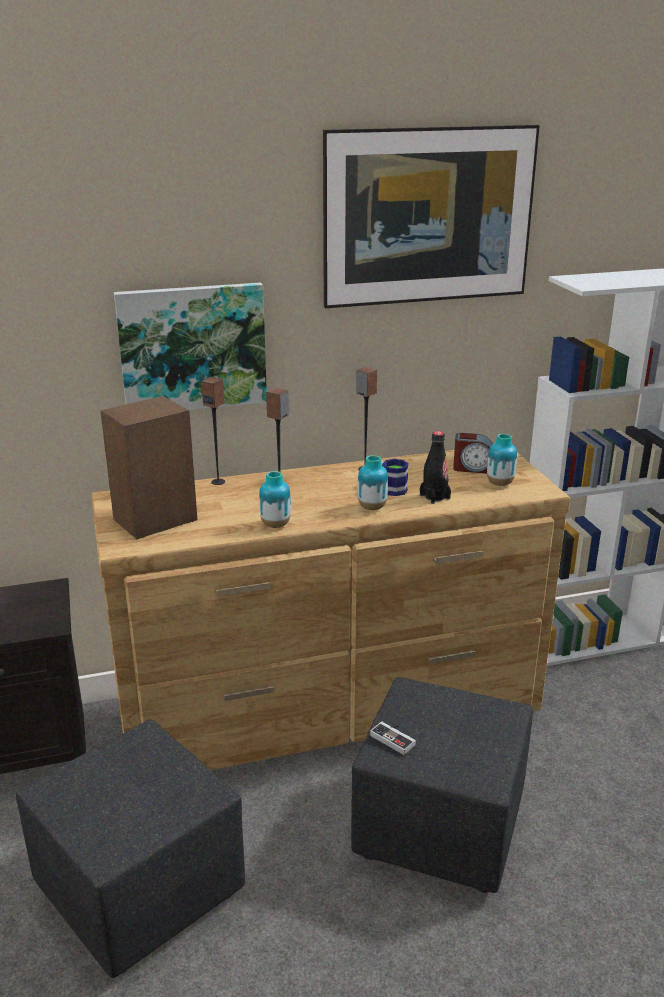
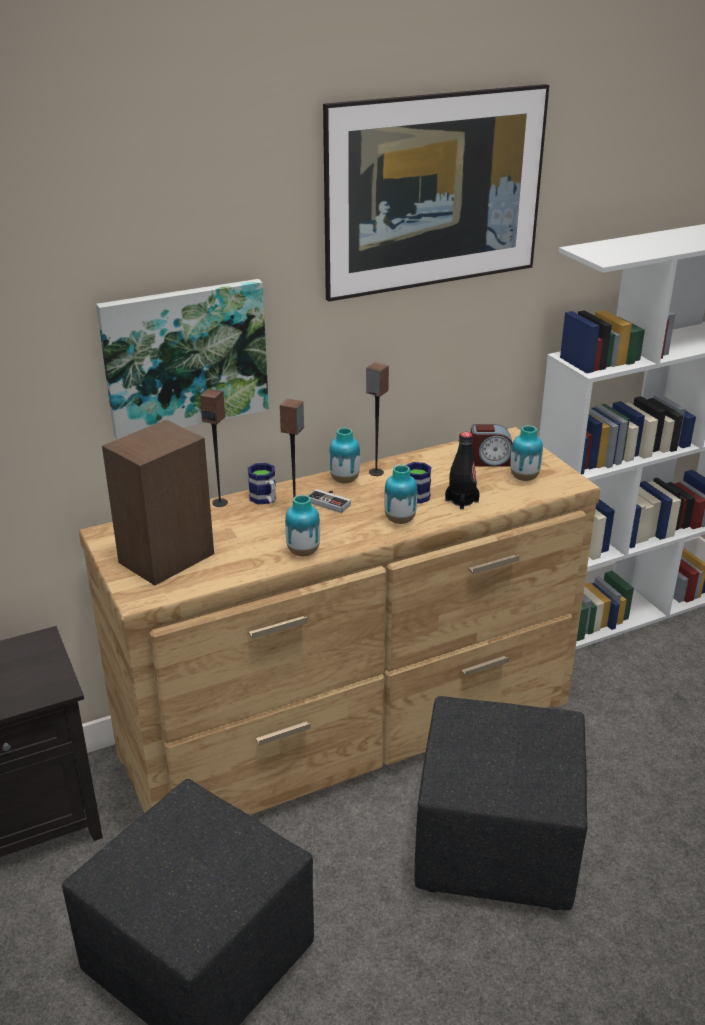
camera: 10 degrees left, 5 degrees up
(258, 483) = (265, 500): none -> mug
(334, 473) = (344, 480): none -> vase
(395, 738) = (456, 767): game controller -> game controller (331, 501)

